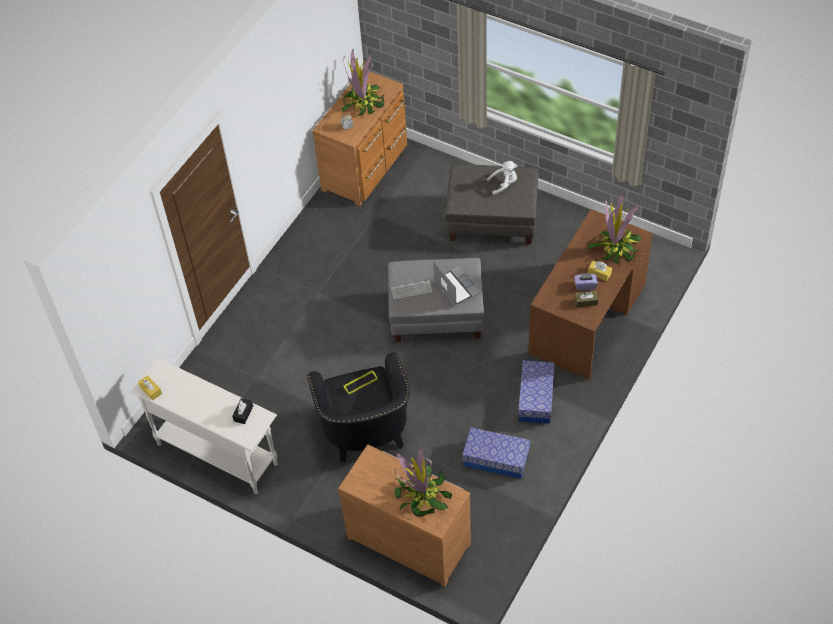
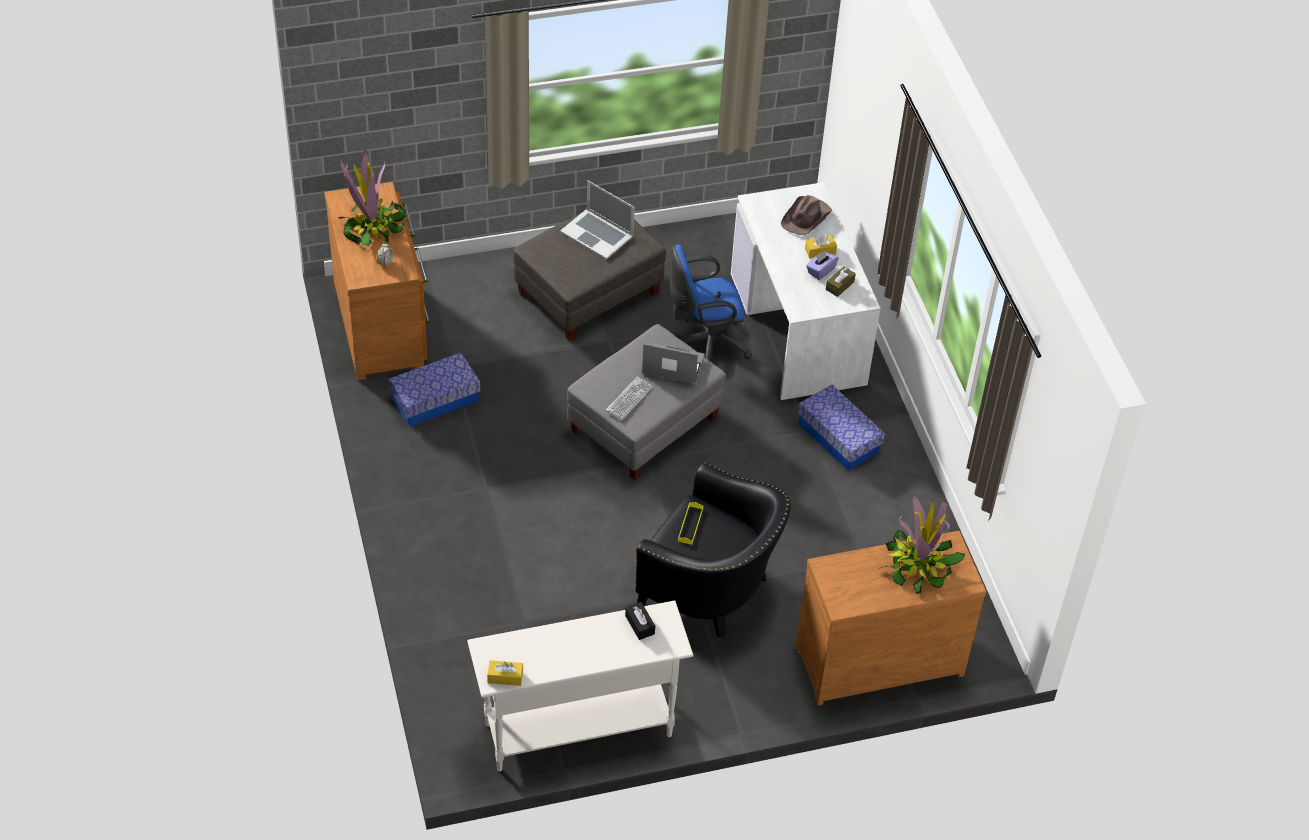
camera: 50 degrees left, 5 degrees down
(496, 459) = (869, 521): storage box -> storage box (435, 399)
(504, 184) = (597, 234): white plush toy -> laptop
(522, 292) = (704, 345): none -> blue office chair
(588, 319) = (799, 329): brown desk -> white desk
(616, 248) = (806, 217): potted plant -> brown hat

